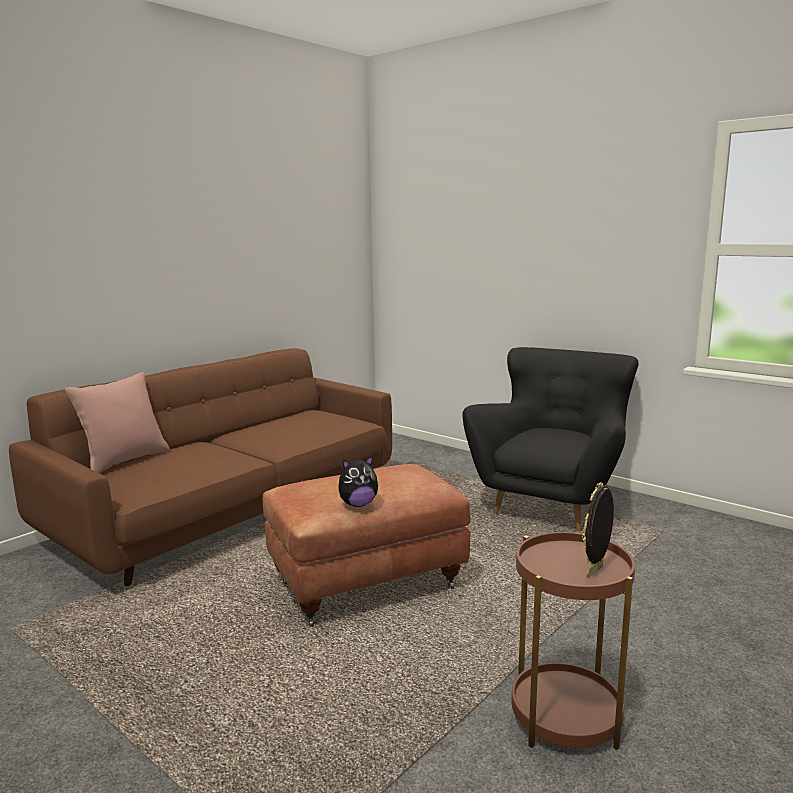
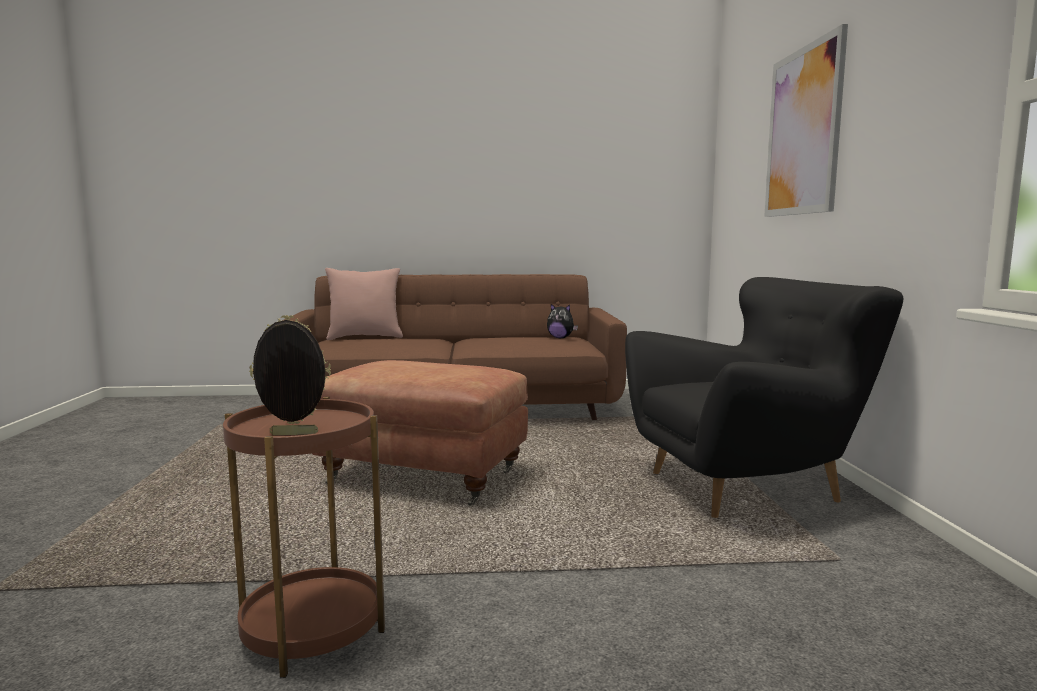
camera: 45 degrees right, 5 degrees down
(358, 504) = (378, 376): plush toy -> plush toy (560, 338)
(507, 231) = (803, 132): none -> picture

